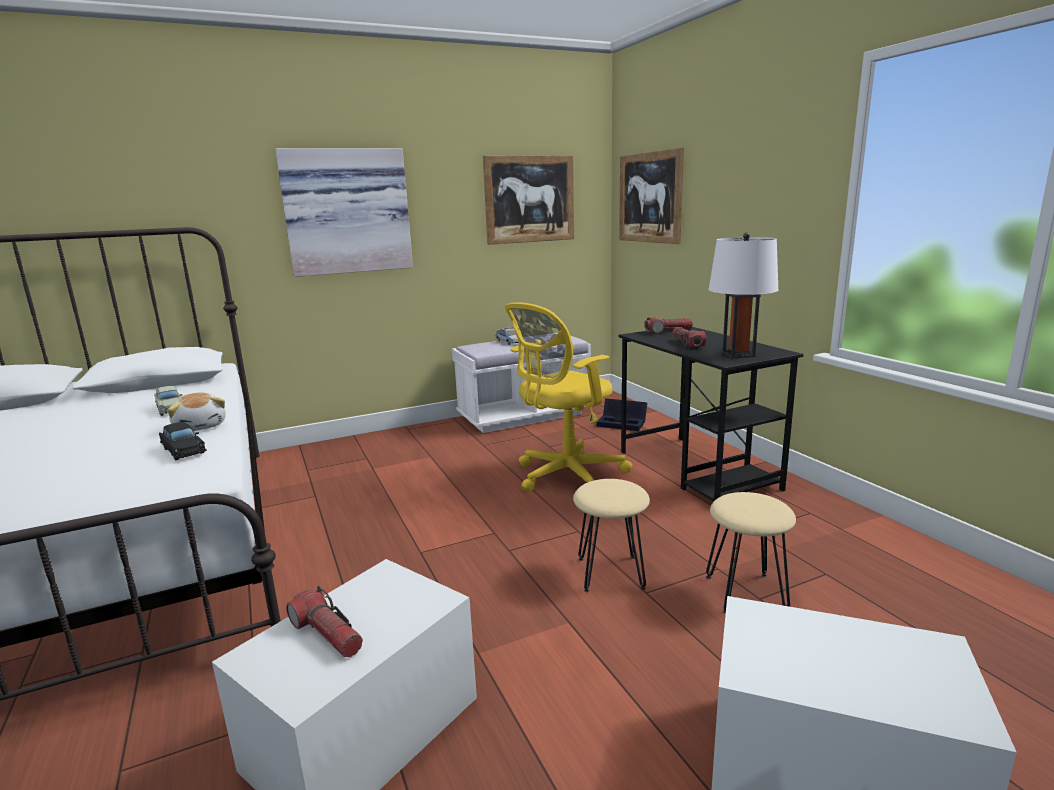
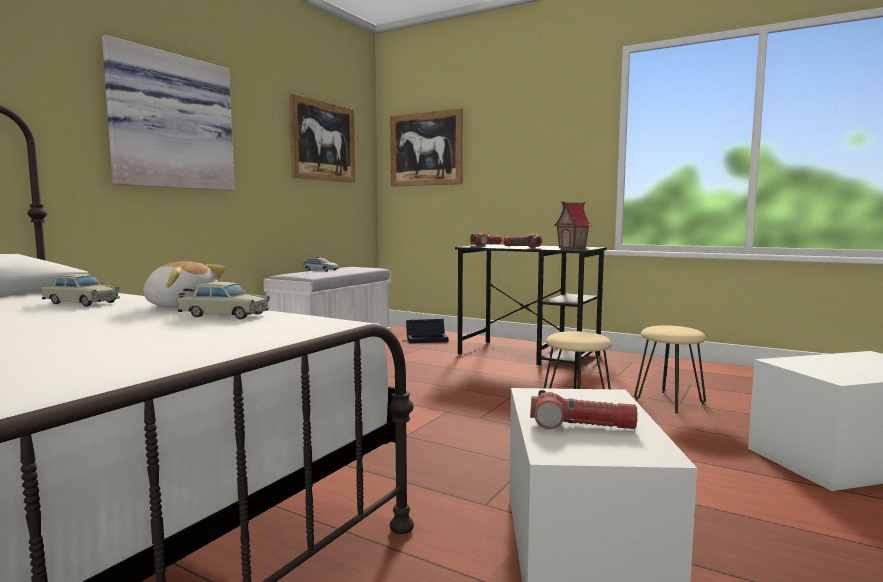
camera: 35 degrees left, 10 degrees down
(183, 450) = (224, 315): black toy car -> beige toy car
(565, 476) = (440, 372): yellow office chair -> none
(738, 354) = (572, 248): white table lamp -> toy house

